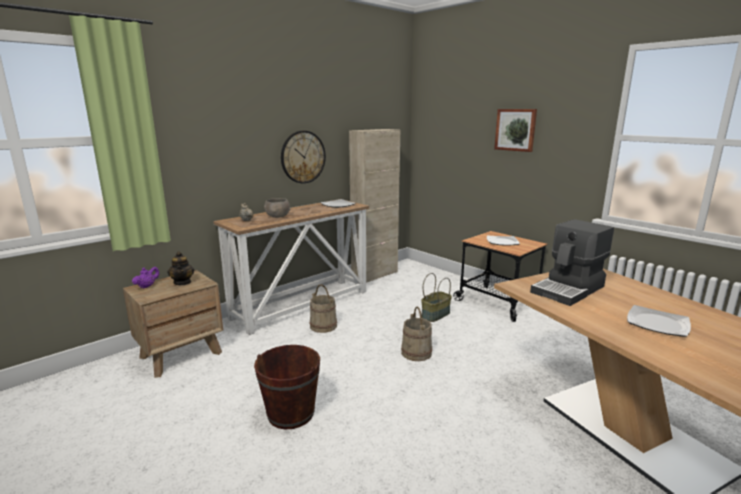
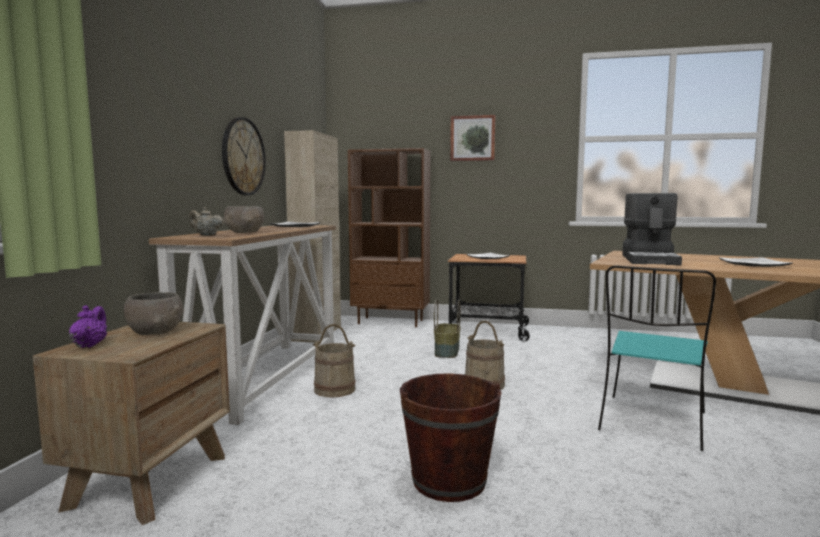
camera: 35 degrees left, 10 degrees down
(182, 282) = (156, 332): teapot -> grey bowl
(438, 275) = (391, 322): none -> brown bookcase
(484, 432) = (652, 423): none -> turquoise chair

